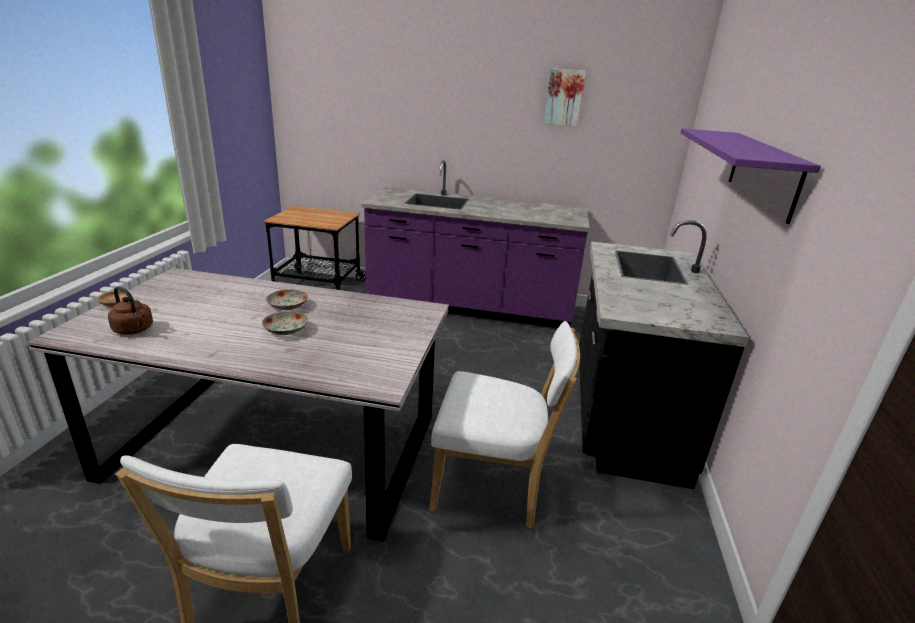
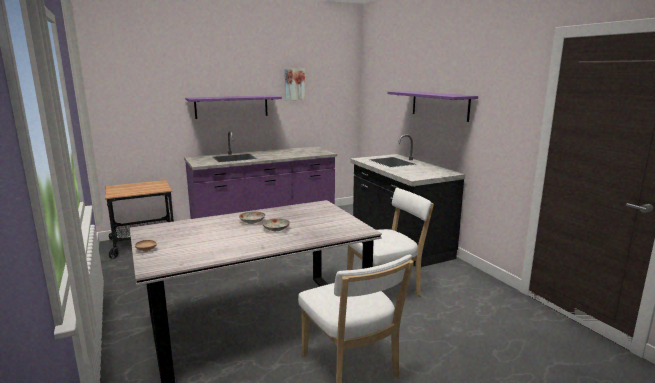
camera: 35 degrees left, 10 degrees down
(134, 330) = (192, 254): brown kettle -> none
(458, 124) = (232, 106): none -> purple shelf

